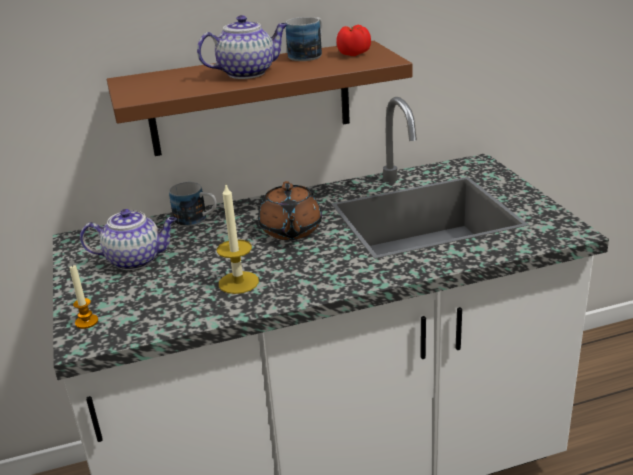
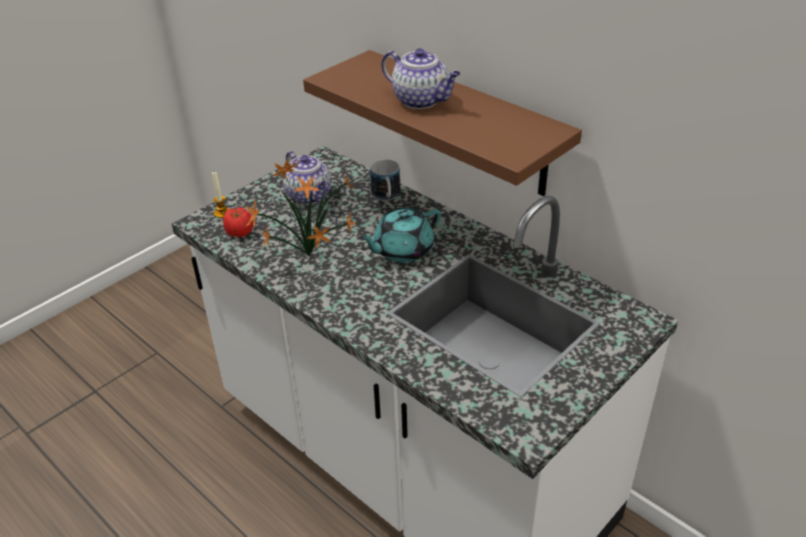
camera: 60 degrees right, 10 degrees up
(238, 282) = (306, 256): candle -> potted plant
(291, 230) = (402, 250): brown teapot -> turquoise teapot
(309, 54) = (499, 111): mug -> none
(354, 54) = (520, 133): tomato -> tomato (240, 233)

